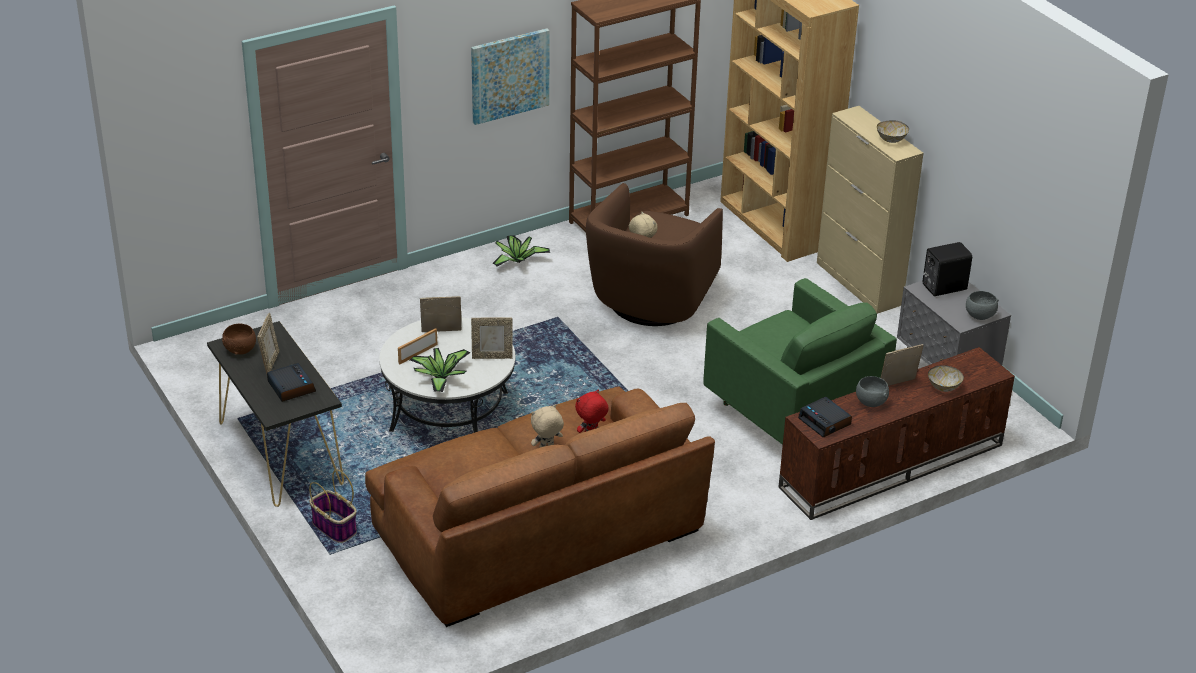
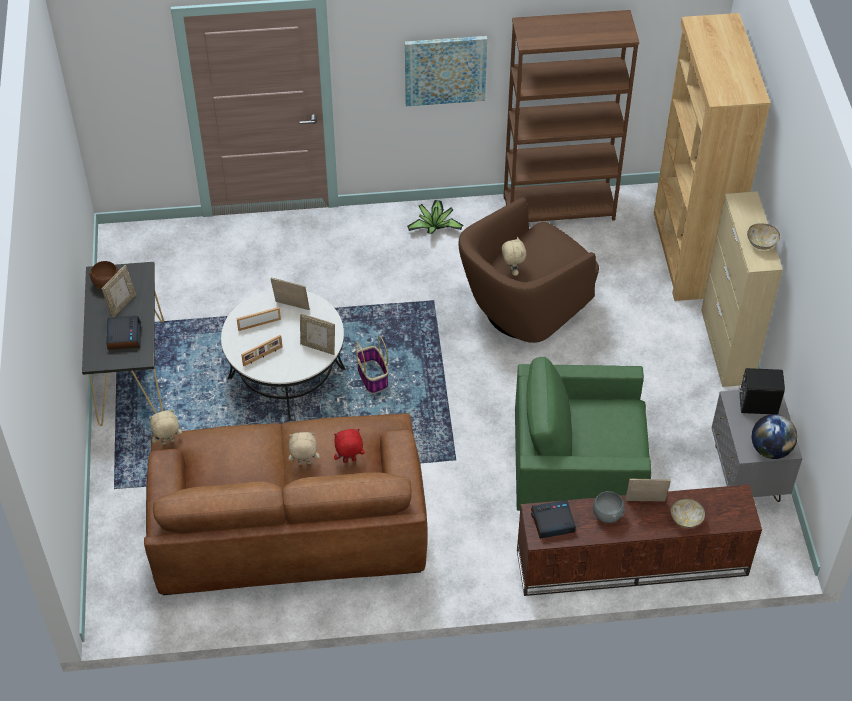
camera: 25 degrees right, 15 degrees up
(335, 527) = (132, 463): basket -> basket (373, 377)
(391, 470) = (168, 442): none -> beige plush toy
(440, 378) = (263, 356): potted plant -> picture frame
(791, 412) = (577, 472): green armchair -> green armchair turned 105 degrees clockwise
(825, 422) = (552, 522): alarm clock -> alarm clock turned 90 degrees clockwise
(979, 316) = (770, 449): grey bowl -> globe

